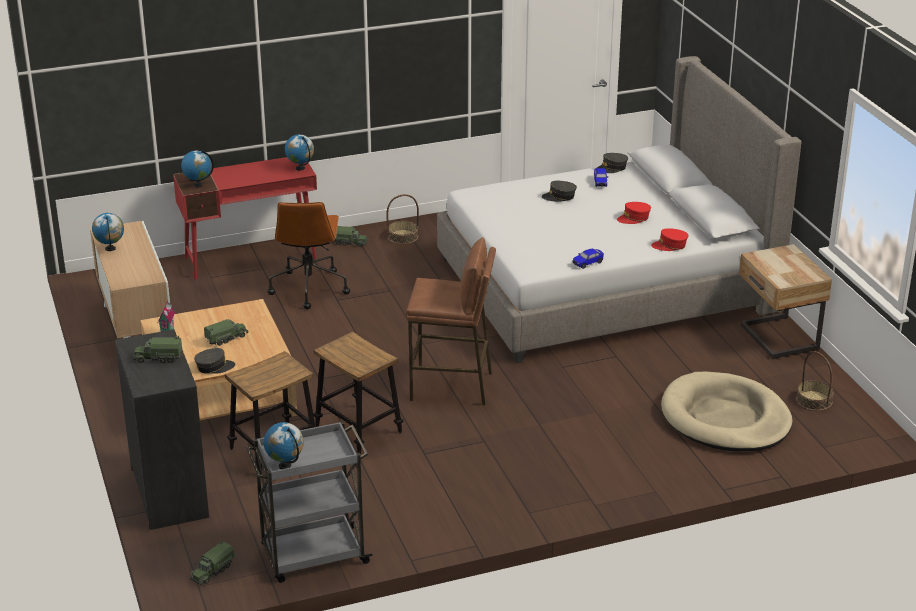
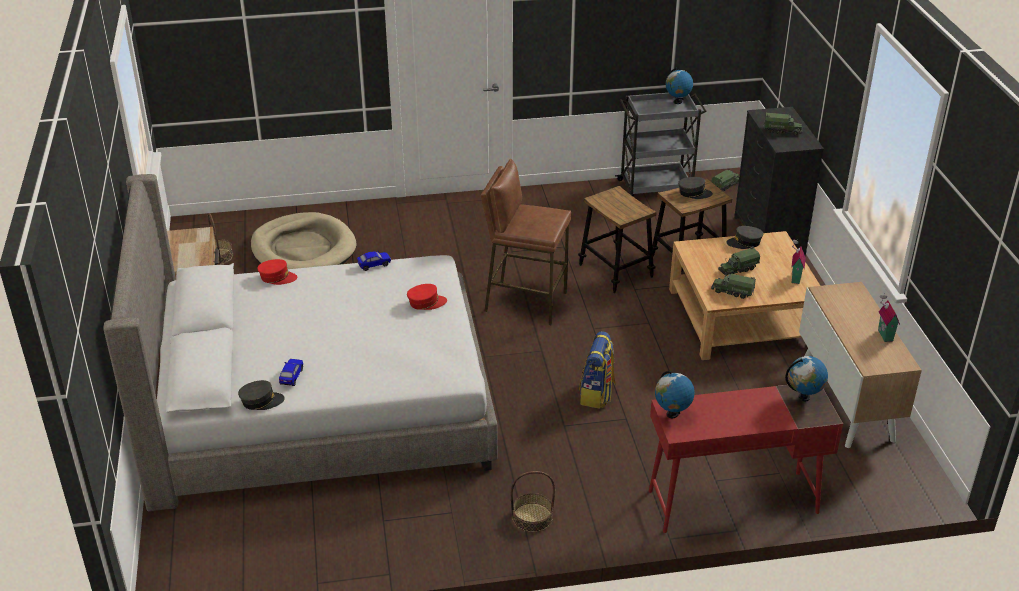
camera: 170 degrees left, 5 degrees up
(110, 249) = (883, 335): globe -> toy house
(309, 287) = (658, 441): brown office chair -> none
(349, 242) = (604, 515): toy truck -> toy truck (732, 292)
(364, 314) = (597, 394): none -> backpack
(559, 197) = (356, 354): grey cap -> grey cap (694, 193)
(634, 218) = (289, 316): red cap -> red cap (426, 302)

